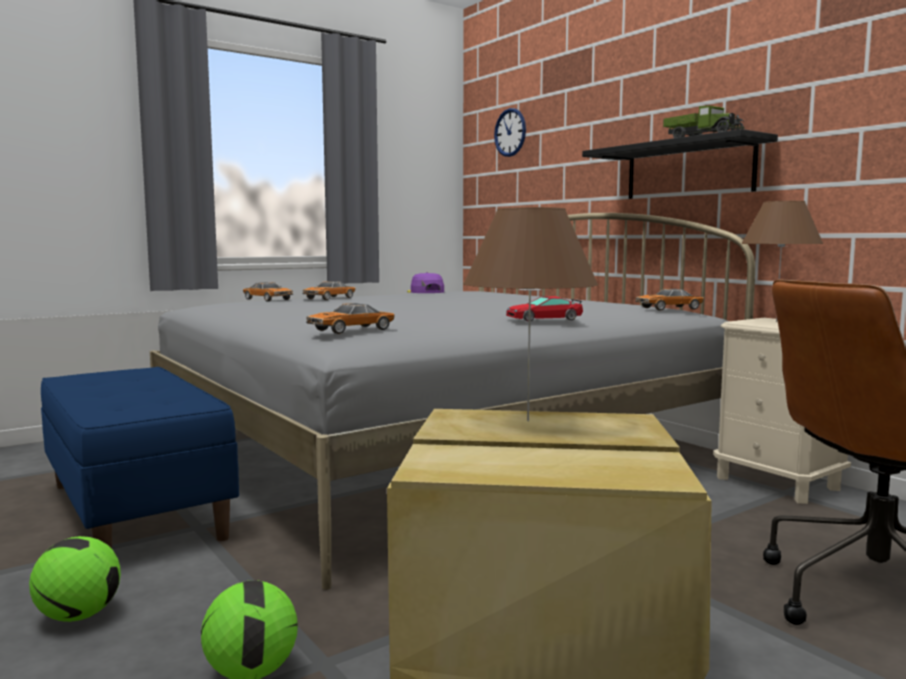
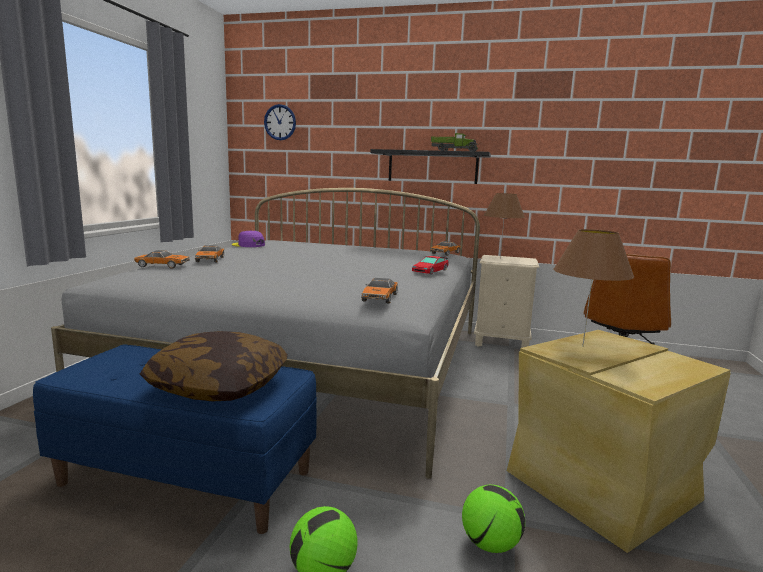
camera: 40 degrees left, 5 degrees up
(127, 401) = (218, 386): none -> pillow

